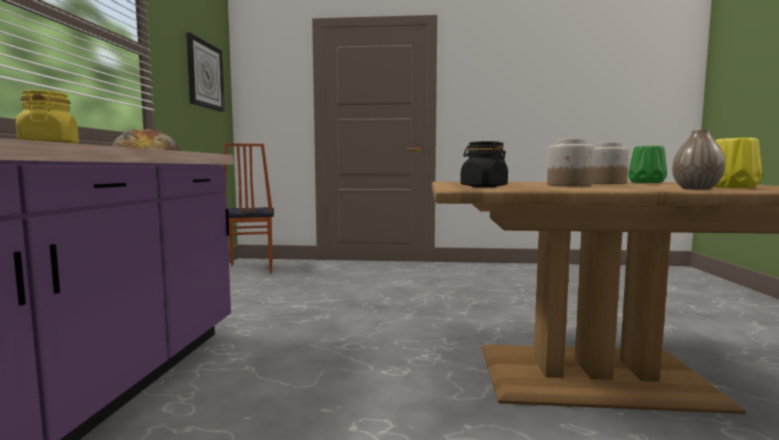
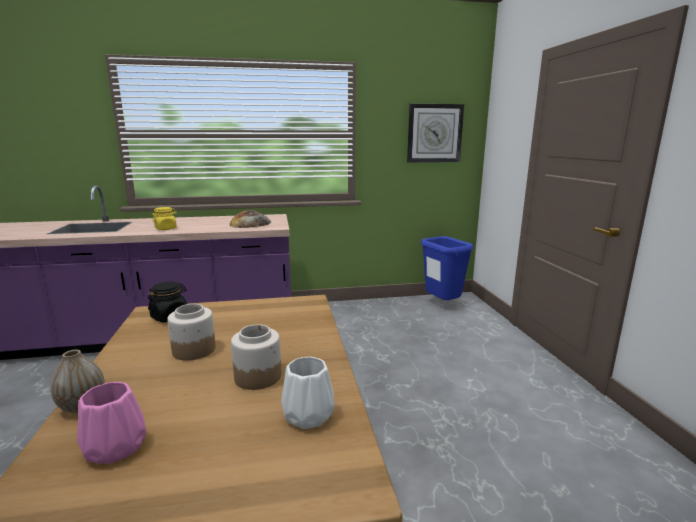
camera: 75 degrees right, 10 degrees up
(249, 269) = (442, 304): chair -> blue trash can
(645, 182) = (309, 415): green vase -> white vase
(730, 187) = (117, 447): yellow vase -> pink vase

